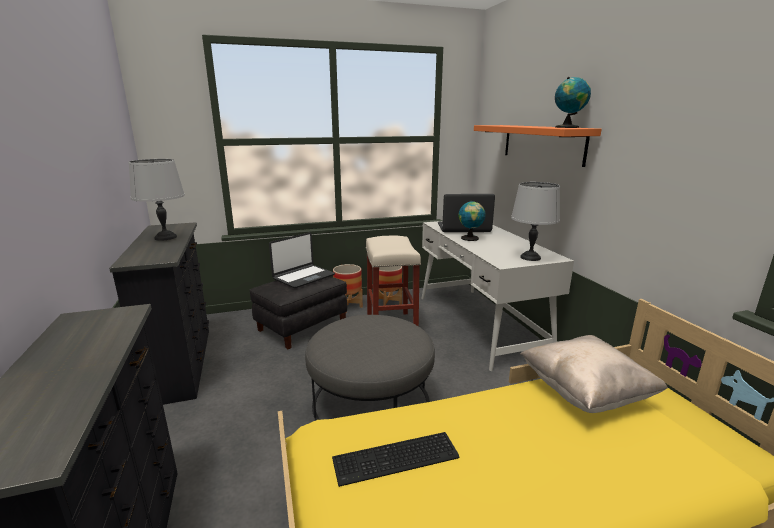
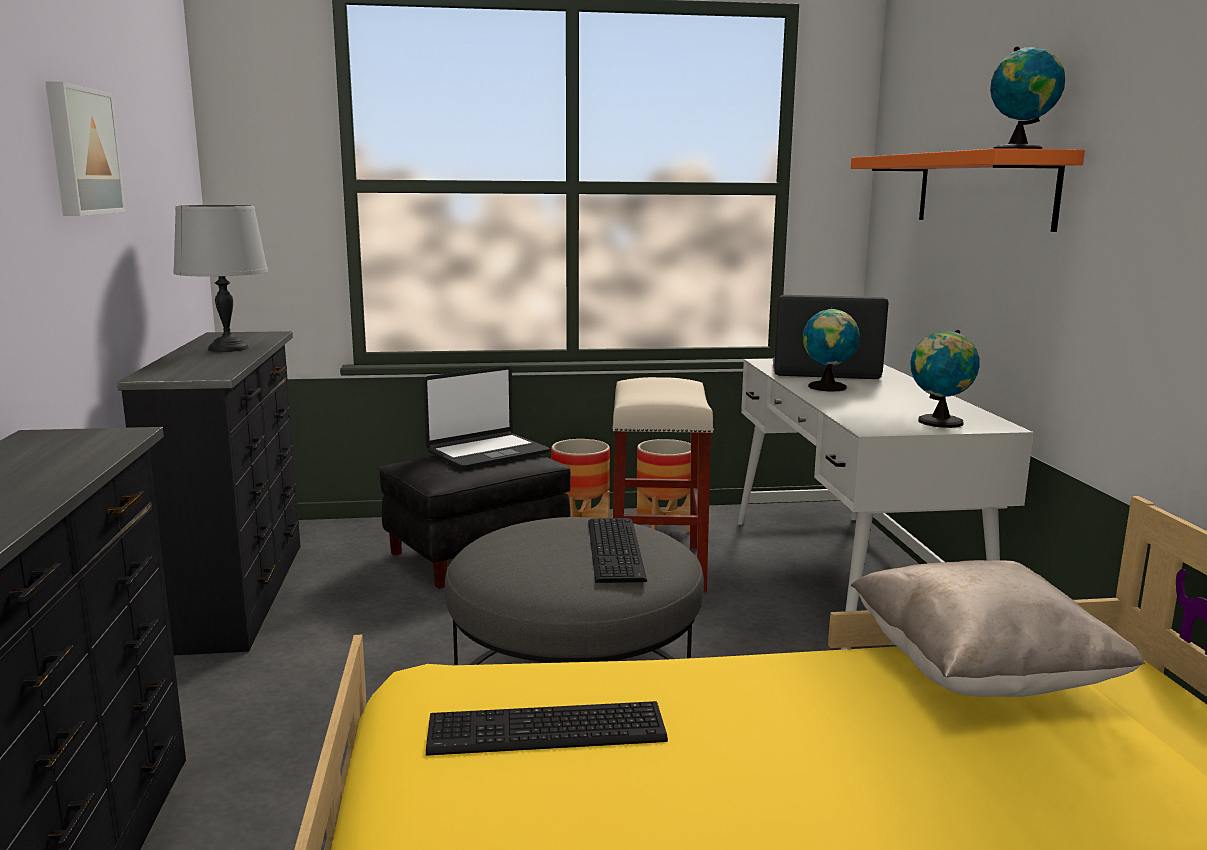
camera: 10 degrees right, 5 degrees down
(73, 137) = (80, 151): none -> picture
(391, 334) = (617, 548): none -> keyboard
(530, 257) = (938, 422): grey table lamp -> globe

